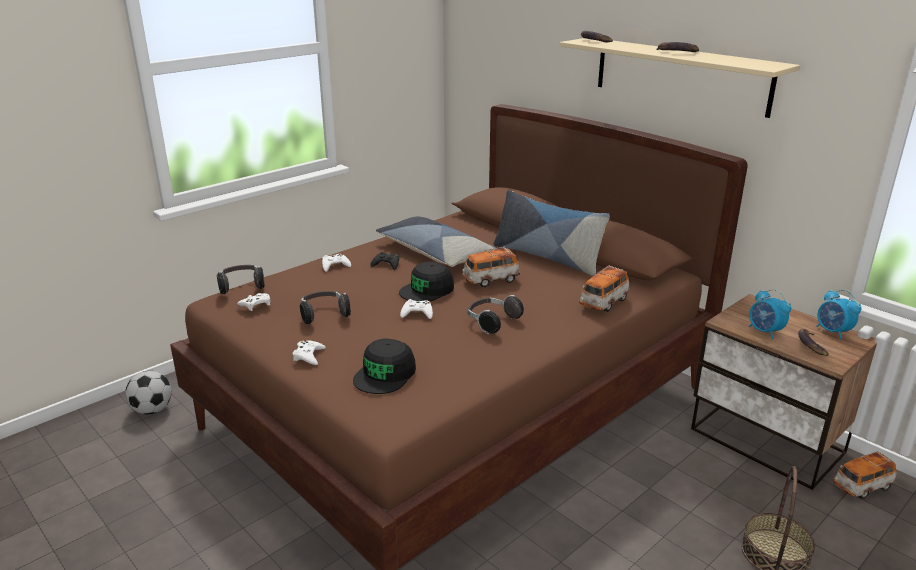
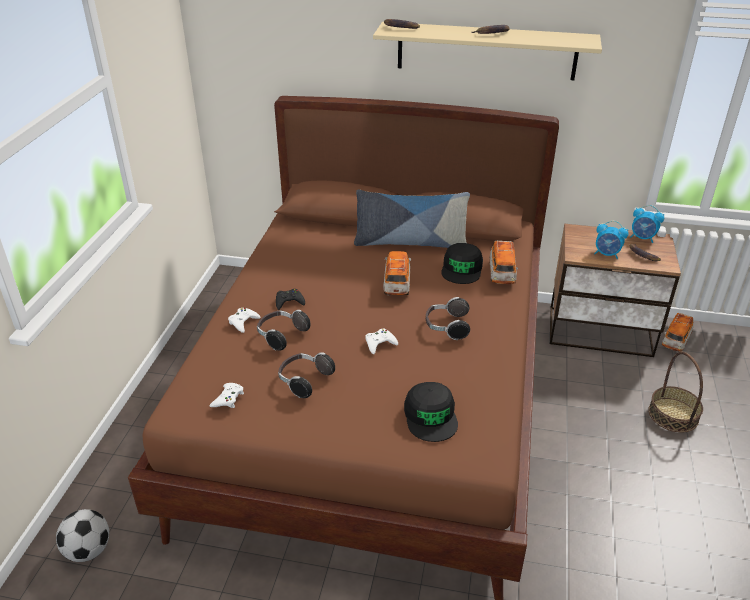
camera: 35 degrees left, 10 degrees up
(241, 286) = (184, 384): headphones -> headphones (281, 335)
(308, 356) = (346, 429): white game controller -> none
(427, 290) = (359, 316): black cap -> black cap (462, 269)
(434, 252) = (314, 272): pillow -> none
(491, 280) = (397, 284): toy car -> toy car turned 150 degrees clockwise

